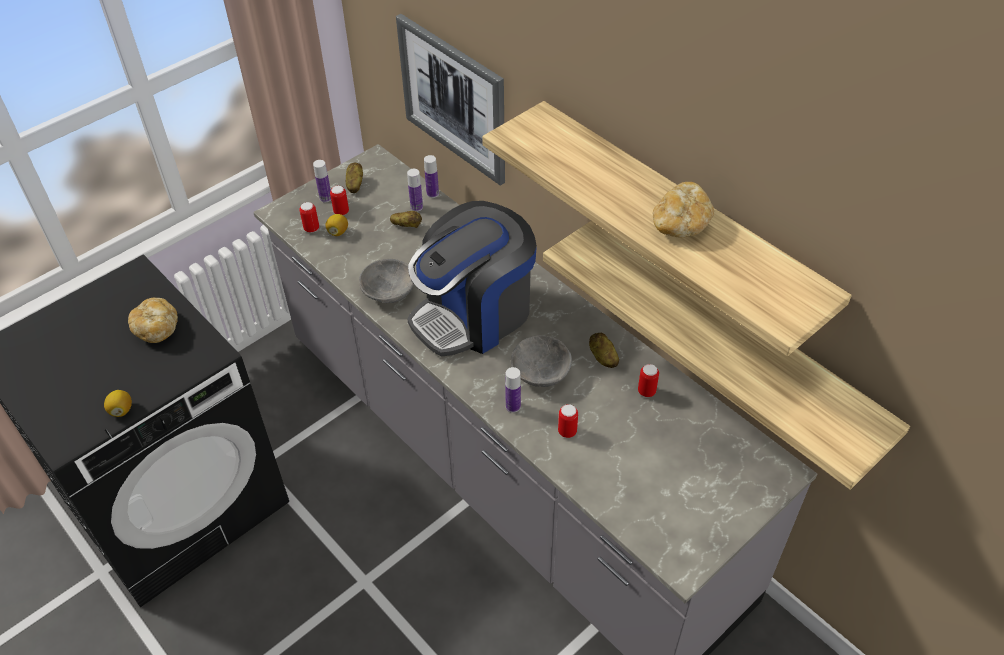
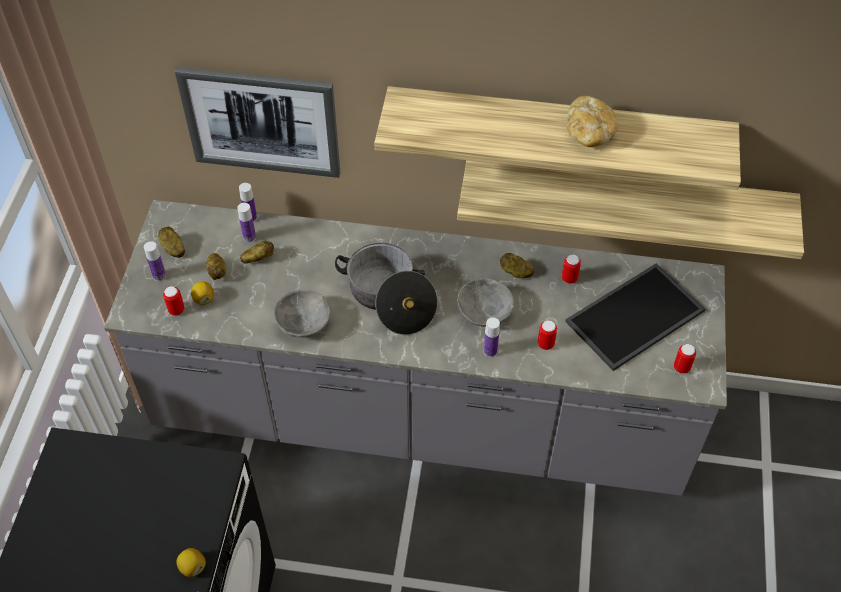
camera: 40 degrees left, 5 degrees up
(157, 328) = (143, 481): bread -> none
(341, 212) = (187, 280): can -> can (681, 367)
(368, 218) = (217, 271): none -> potato
(474, 314) = (389, 299): coffee machine -> cooking pot
(674, 463) = (635, 318): none -> tray

